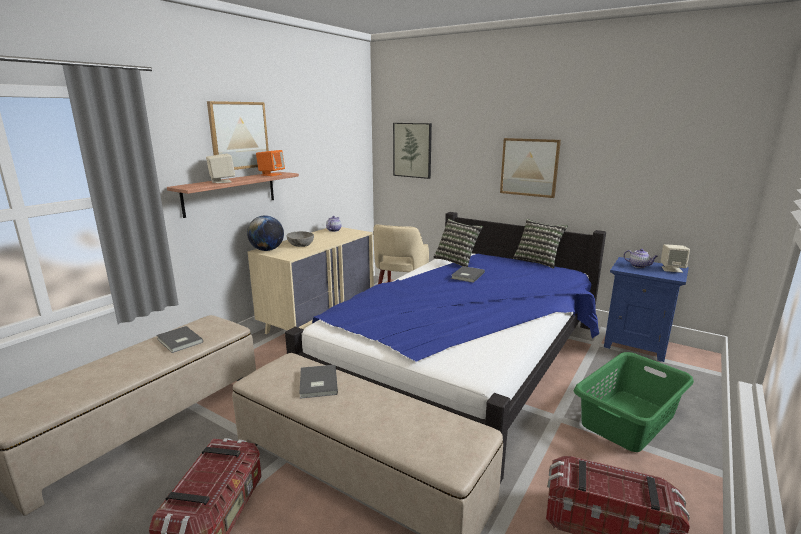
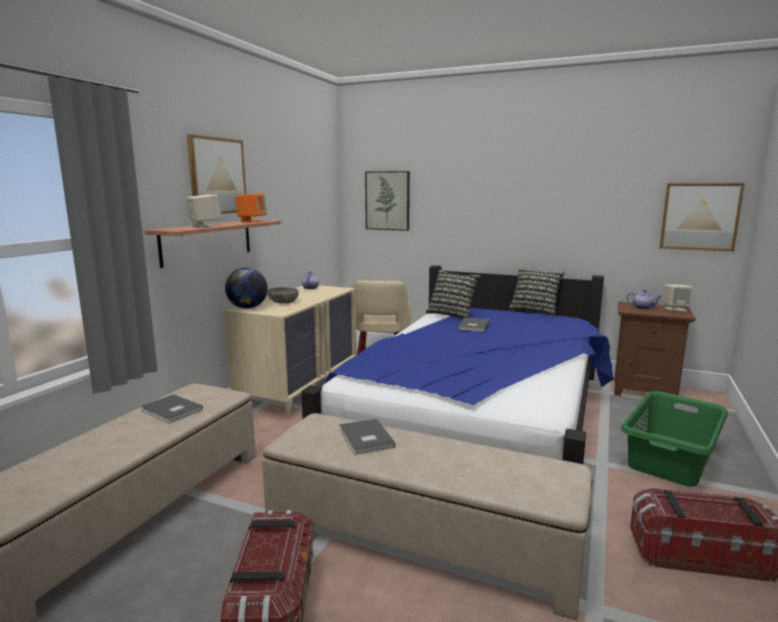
camera: 10 degrees left, 5 degrees down
(529, 167) = (519, 214): picture -> picture (699, 216)
(636, 346) = (645, 391): blue nightstand -> brown nightstand

